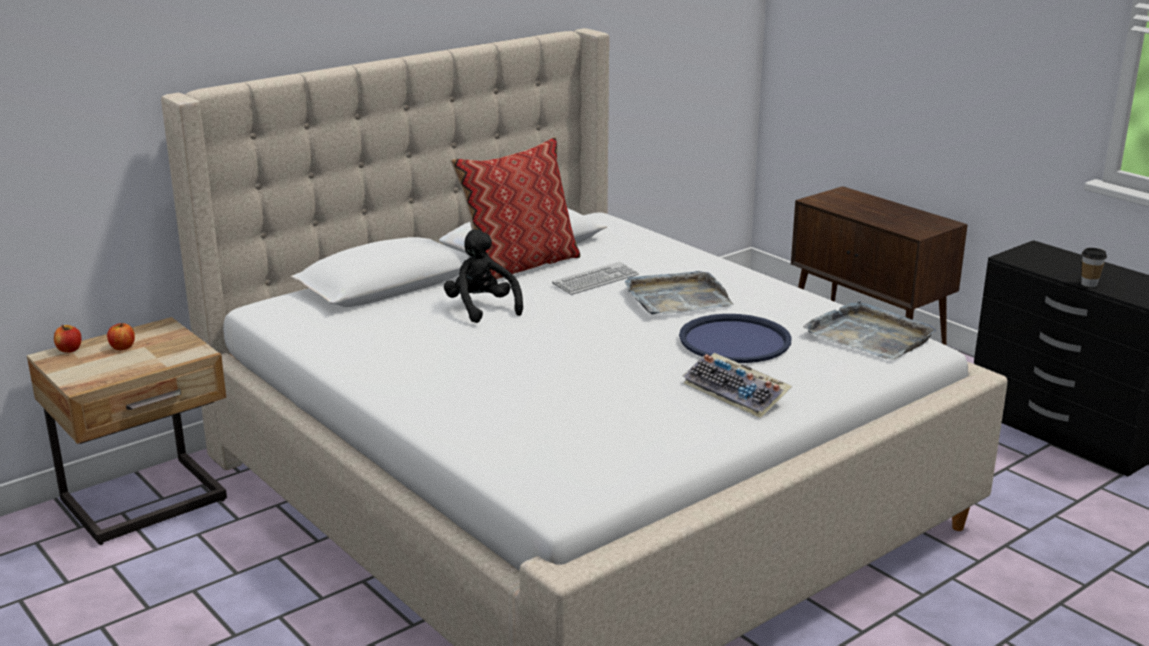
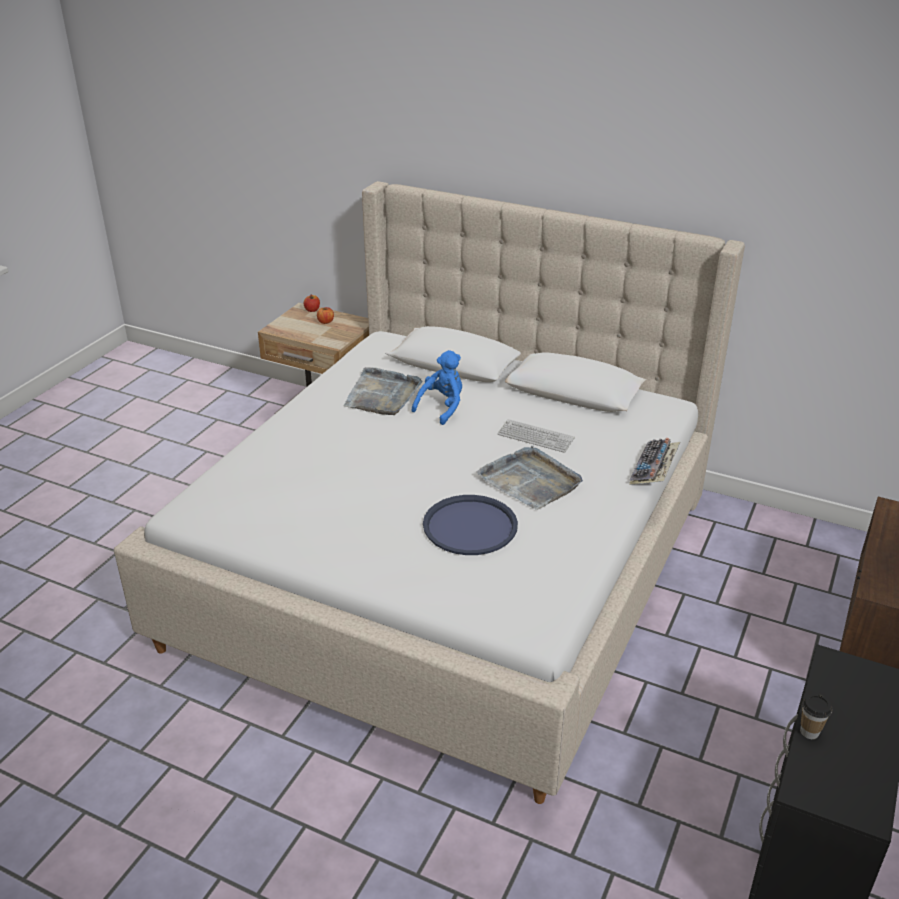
camera: 65 degrees right, 10 degrees up
(482, 308) = (442, 407): black plush toy -> blue plush toy
(519, 265) = (533, 400): pillow -> none
(737, 393) = (373, 547): keyboard -> keyboard (654, 469)
(869, 335) = (536, 595): grey tray -> grey tray (382, 395)

